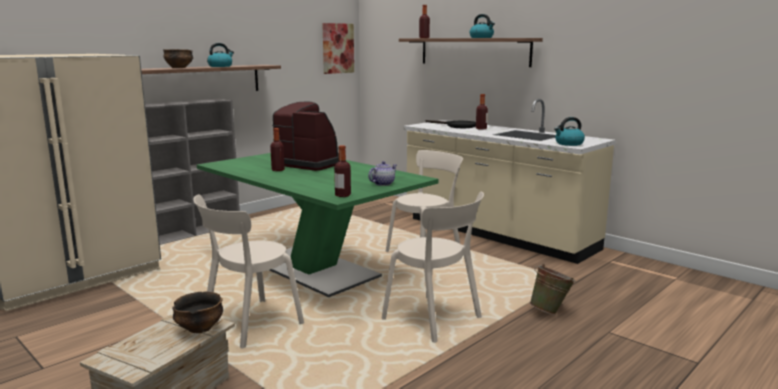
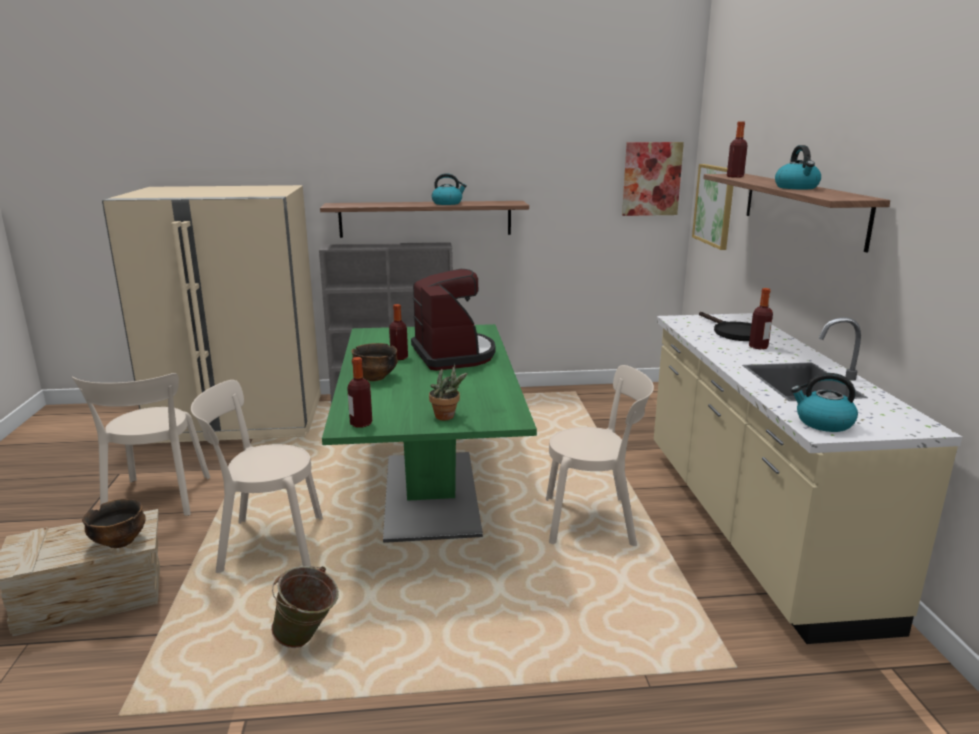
camera: 40 degrees right, 5 degrees up
(179, 68) = (389, 204): bowl -> bowl (375, 377)
(383, 184) = (447, 417): teapot -> potted plant
(387, 62) = (714, 205): none -> picture
(435, 320) = (438, 639): beige chair -> beige chair (156, 500)
(550, 311) = (610, 713): green bucket -> green bucket (307, 640)

